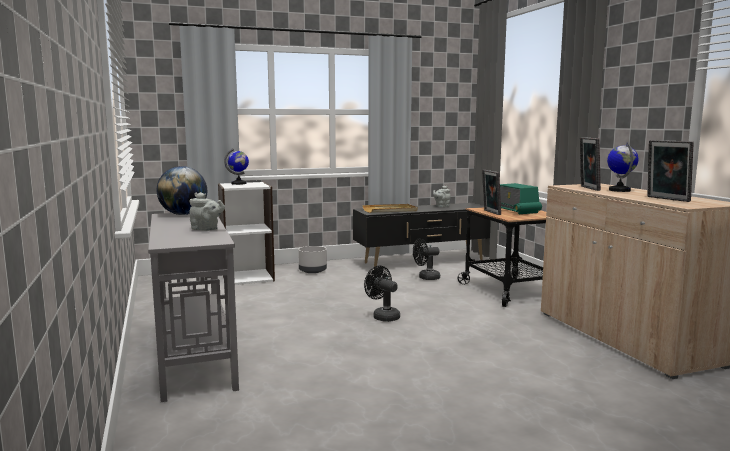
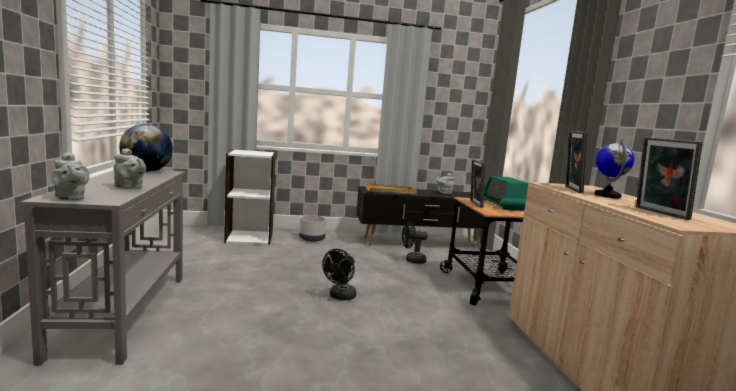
camera: 10 degrees right, 0 degrees up
(182, 243) = (70, 198): none -> grey teapot
(239, 183) = (250, 151): globe -> none
(383, 316) = (340, 297): black fan -> black fan turned 120 degrees counterclockwise

